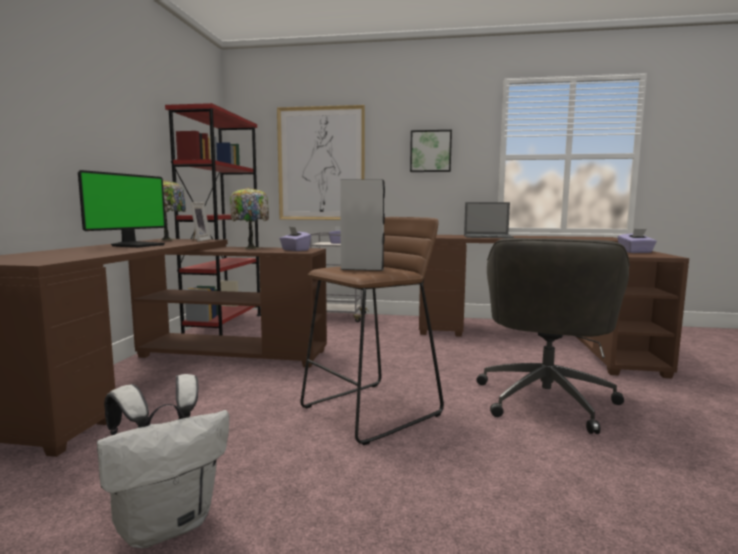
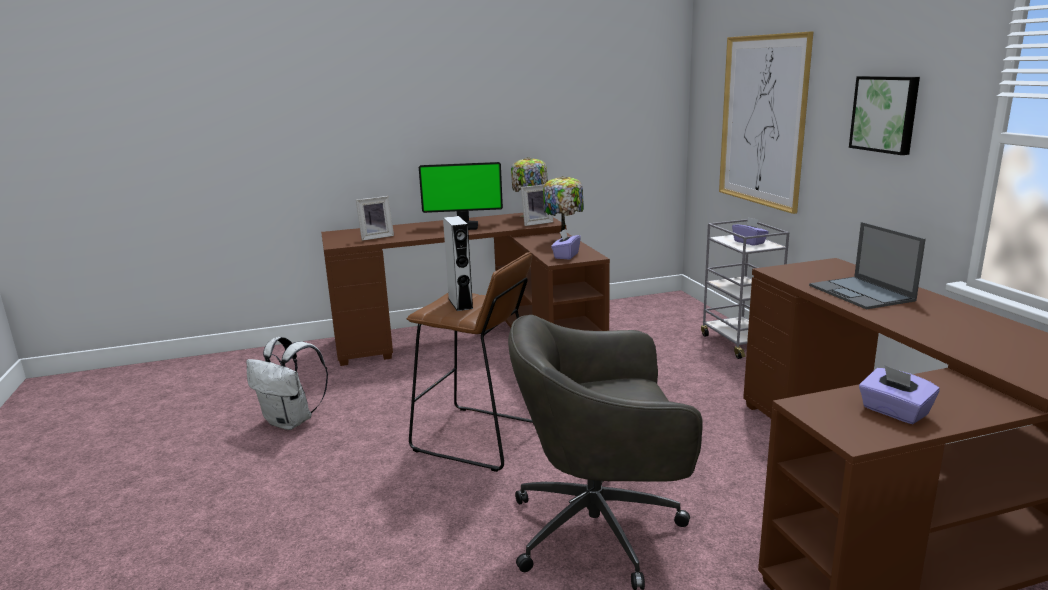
camera: 65 degrees right, 10 degrees up
(65, 255) = (376, 237): none -> picture frame
(224, 324) = (621, 309): red bookcase -> none

